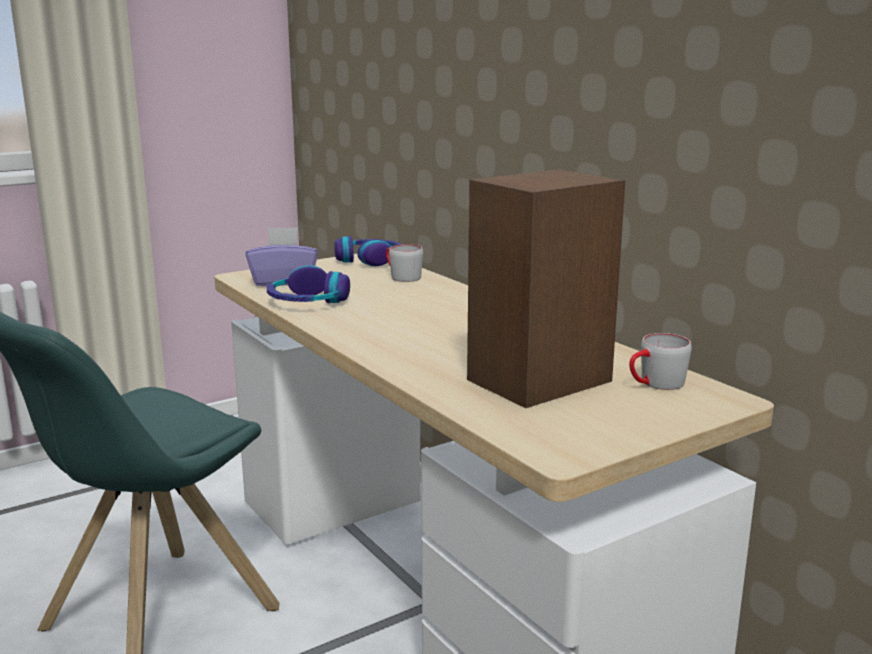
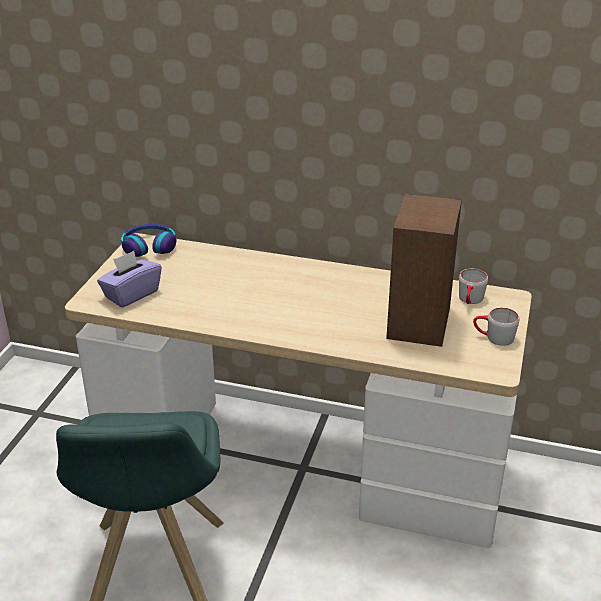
camera: 40 degrees left, 15 degrees up
(307, 302) = (187, 310): headphones -> none
(401, 276) = (201, 258): grey mug -> grey mug (493, 337)

